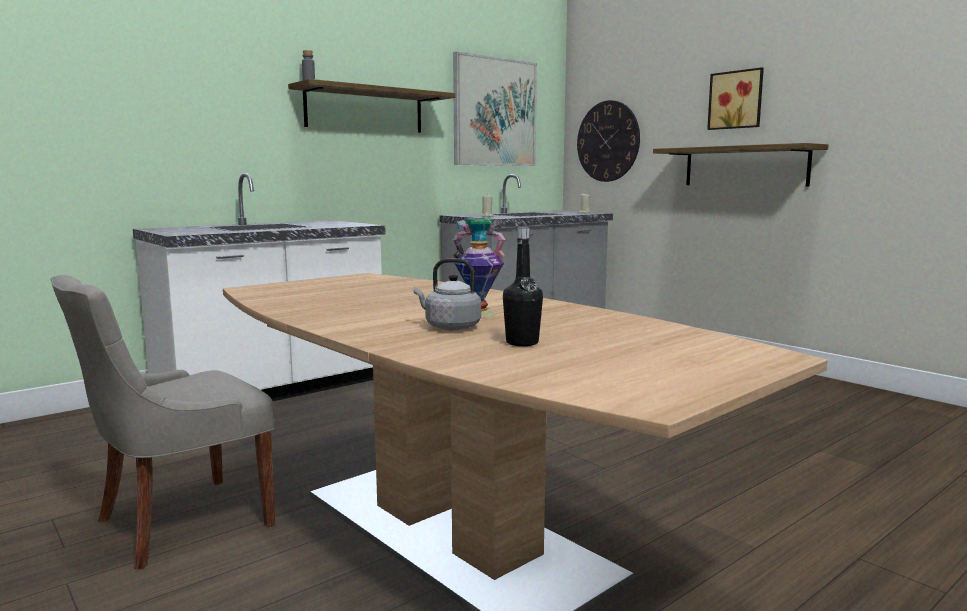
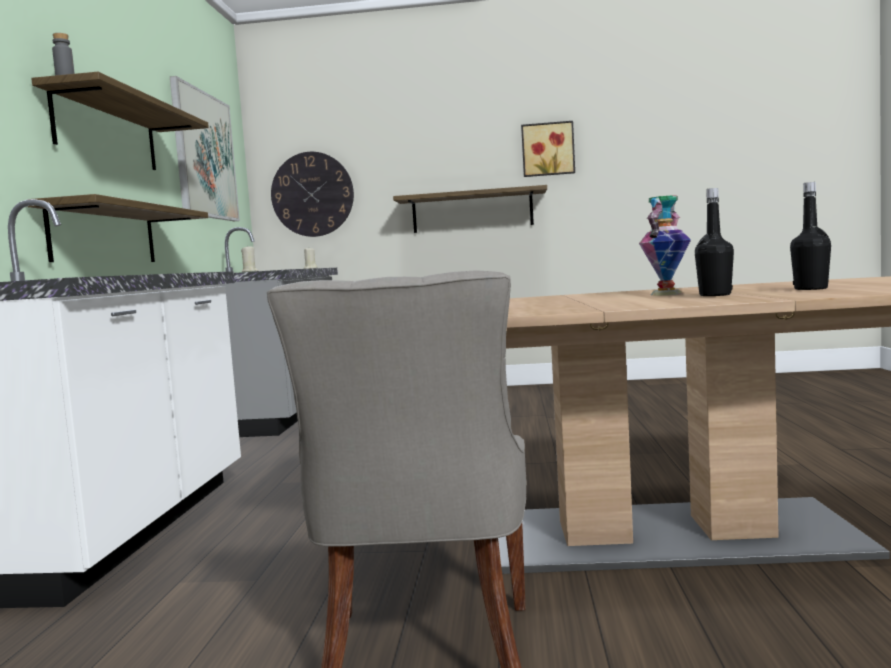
camera: 45 degrees left, 5 degrees down
(352, 187) = (104, 235): none -> shelf
(449, 327) = (715, 295): grey kettle -> black bottle
(736, 100) = (456, 152): picture -> picture (548, 149)

